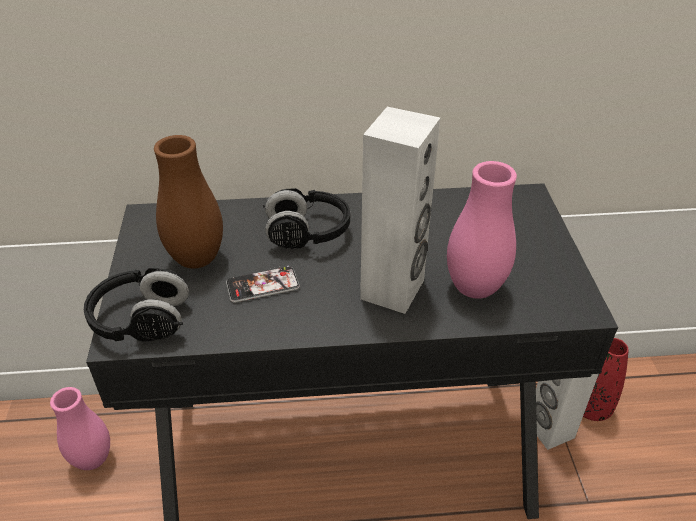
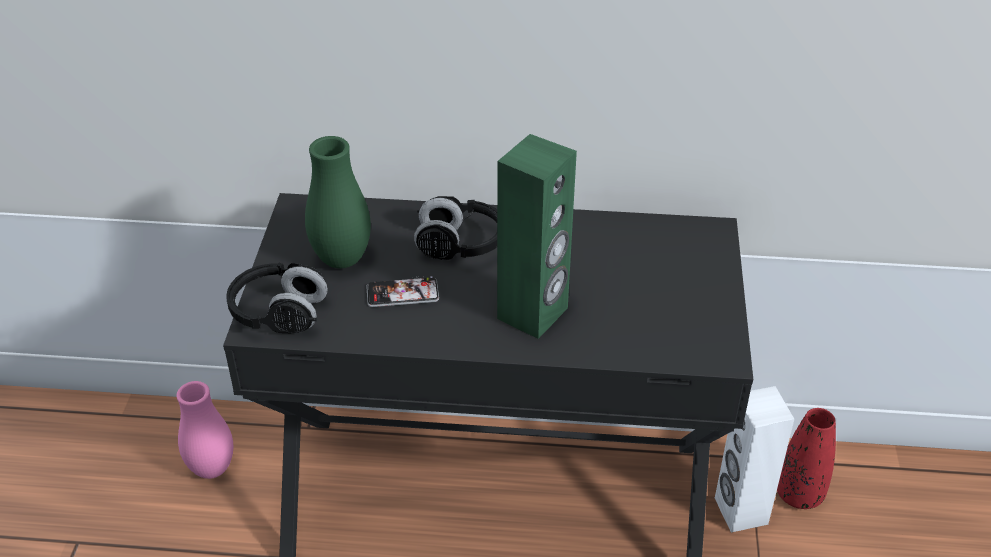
camera: 10 degrees right, 0 degrees up
(197, 259) = (342, 259): brown vase -> green vase
(393, 290) = (533, 314): white speaker -> green speaker
(474, 288) = (617, 322): pink vase -> none

